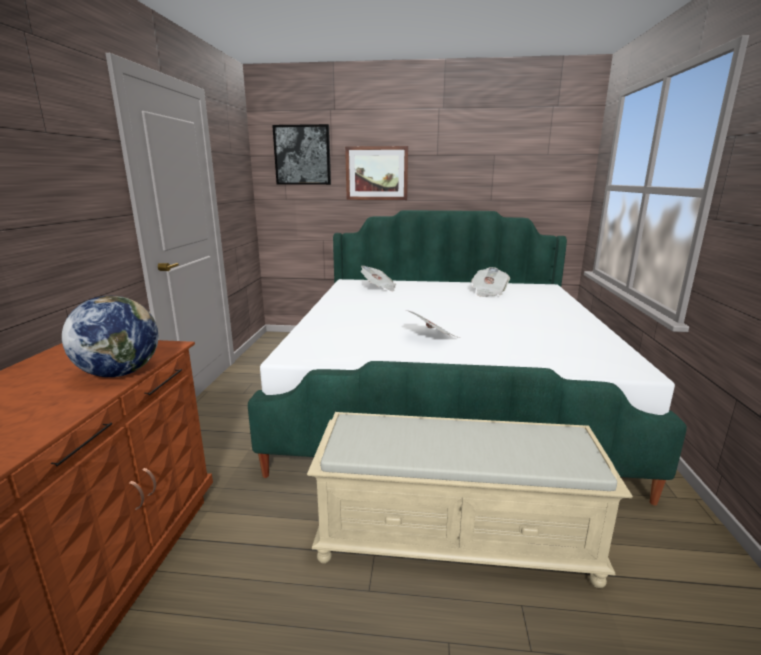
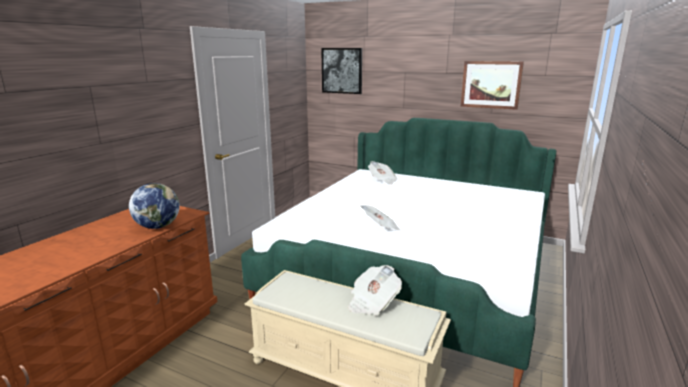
camera: 20 degrees right, 0 degrees up
(376, 173) = (396, 86): picture -> picture (491, 84)
(488, 292) = (469, 194): newspaper -> newspaper (372, 303)

